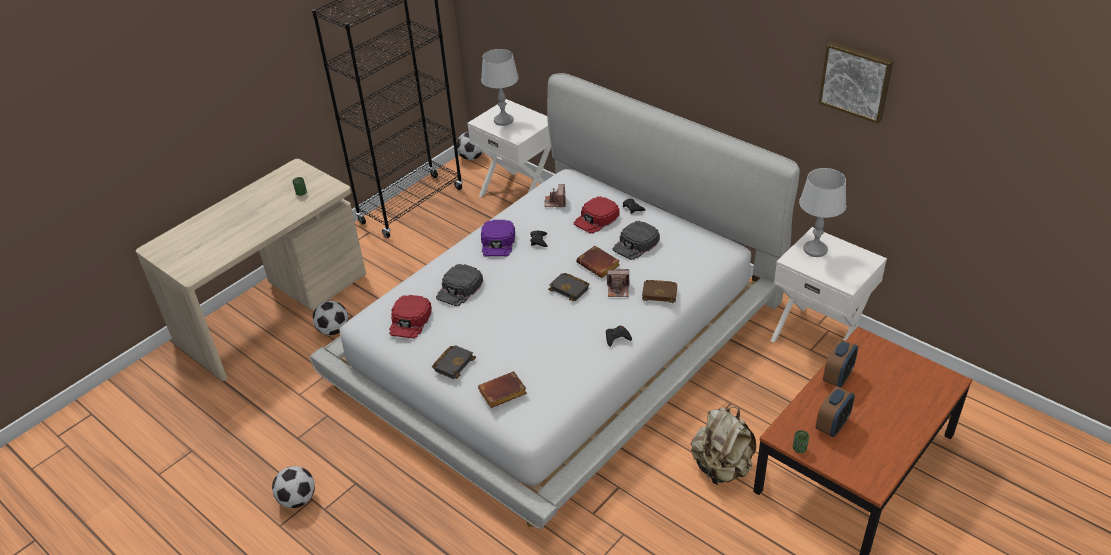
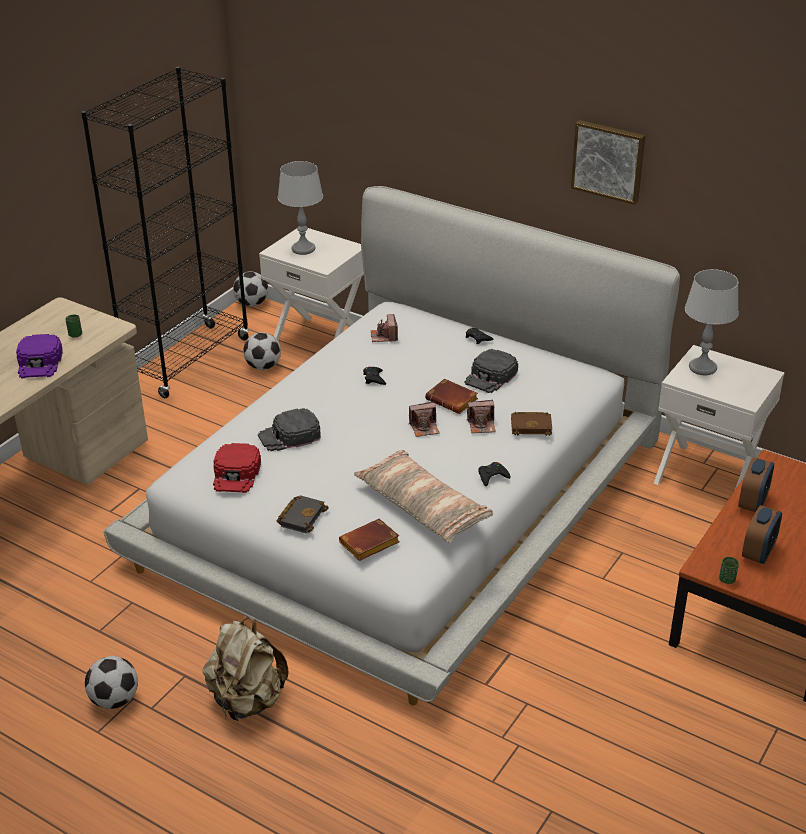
camera: 10 degrees left, 5 degrees down
(333, 330) = (119, 506): football -> football (263, 366)
(459, 289) = (289, 436): black cap -> black cap turned 45 degrees clockwise
(498, 242) = (325, 383): purple cap -> purple cap (40, 362)
(553, 361) = (423, 506): none -> pillow
(570, 289) = (424, 428): black book -> camera
(596, 219) = (437, 352): red cap -> none
(721, 468) = (626, 622): beige backpack -> beige backpack (247, 700)
(856, 81) = (744, 165): picture -> picture (609, 160)

